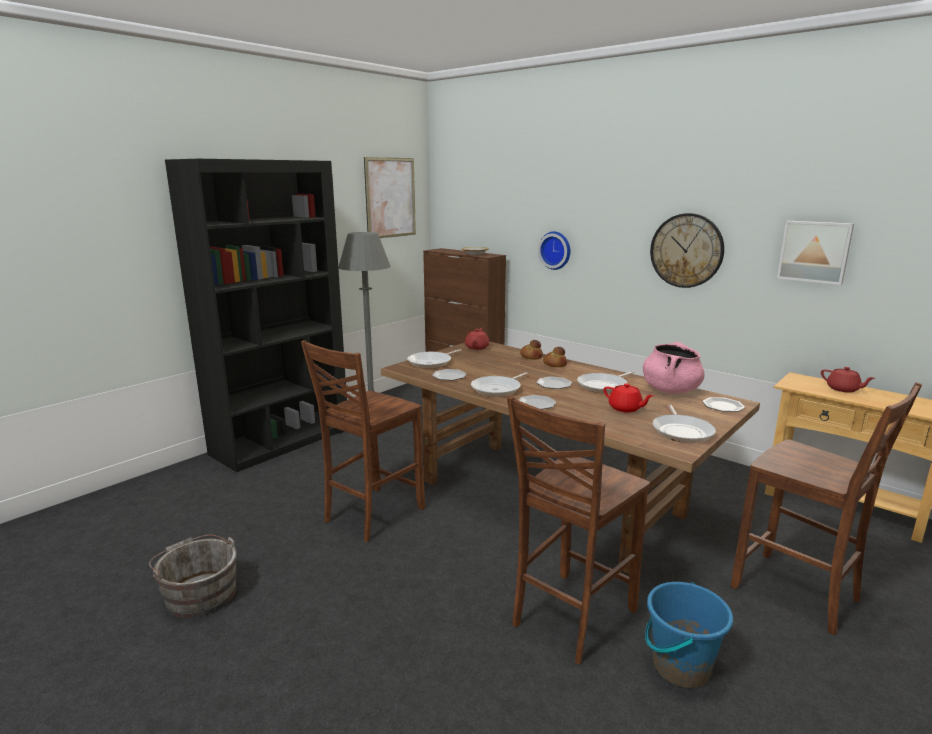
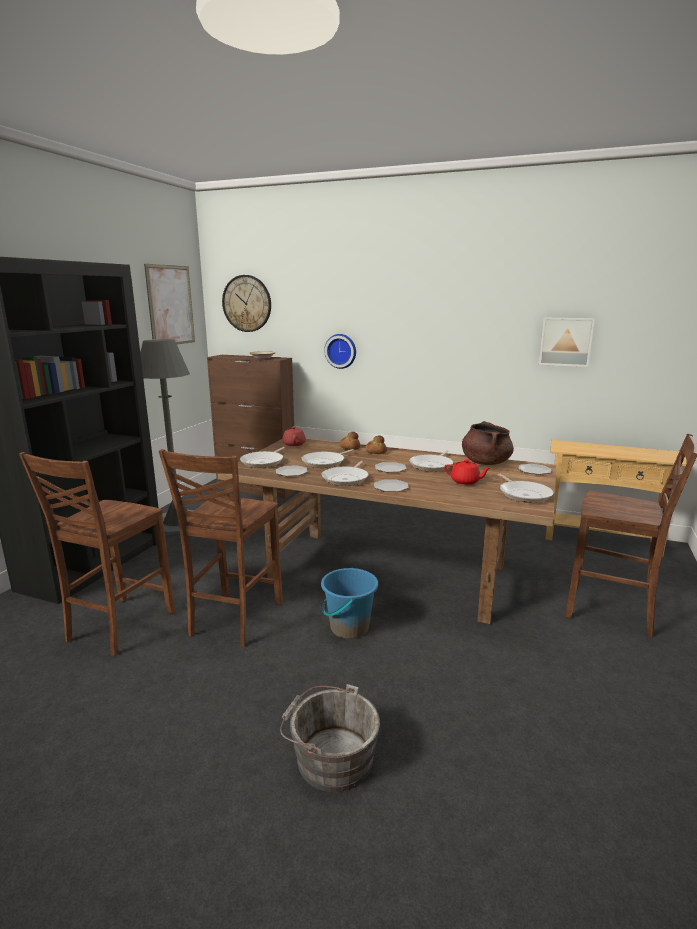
camera: 20 degrees left, 0 degrees up
(199, 593) = (87, 742): grey bucket -> grey bucket (330, 757)
(491, 370) = (325, 462): none -> frying pan
(570, 617) = (464, 671): brown chair -> brown chair (118, 626)
(670, 390) = (485, 462): pink cooking pot -> brown cooking pot
(680, 667) = (569, 690): blue bucket -> blue bucket (349, 627)
(686, 250) = (462, 345): wall clock -> wall clock (247, 303)
(843, 389) = (597, 448): red teapot -> none

